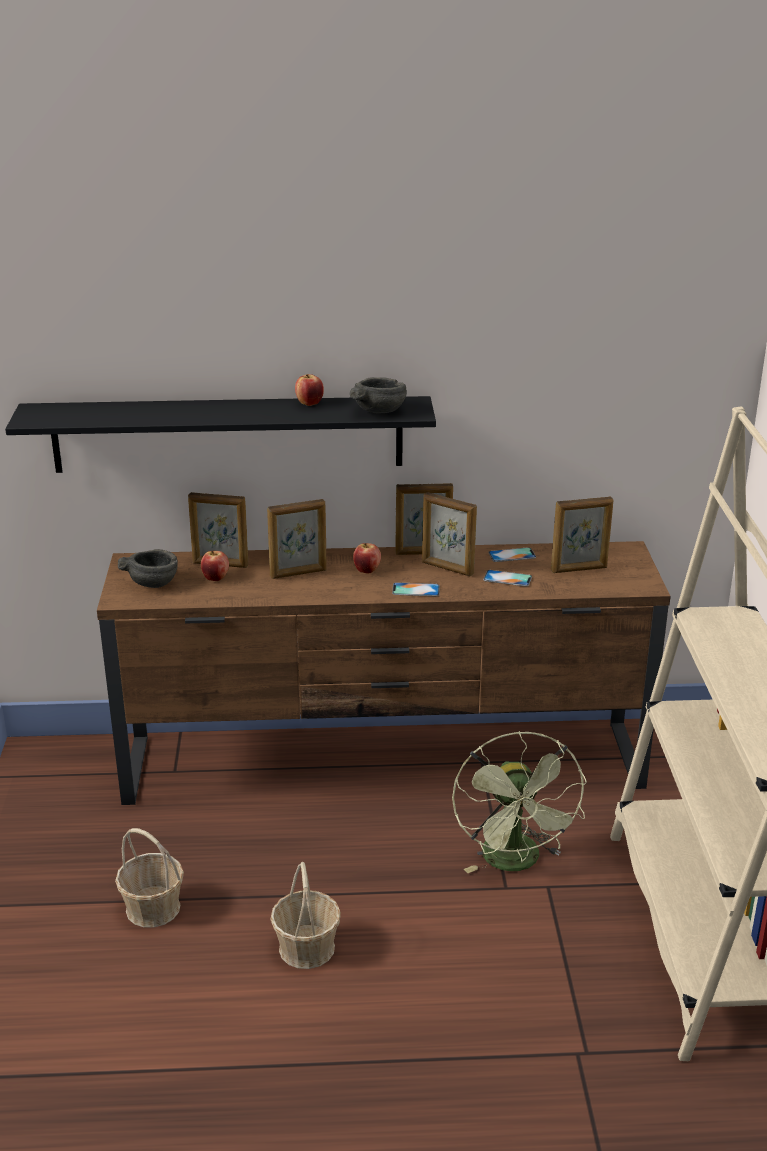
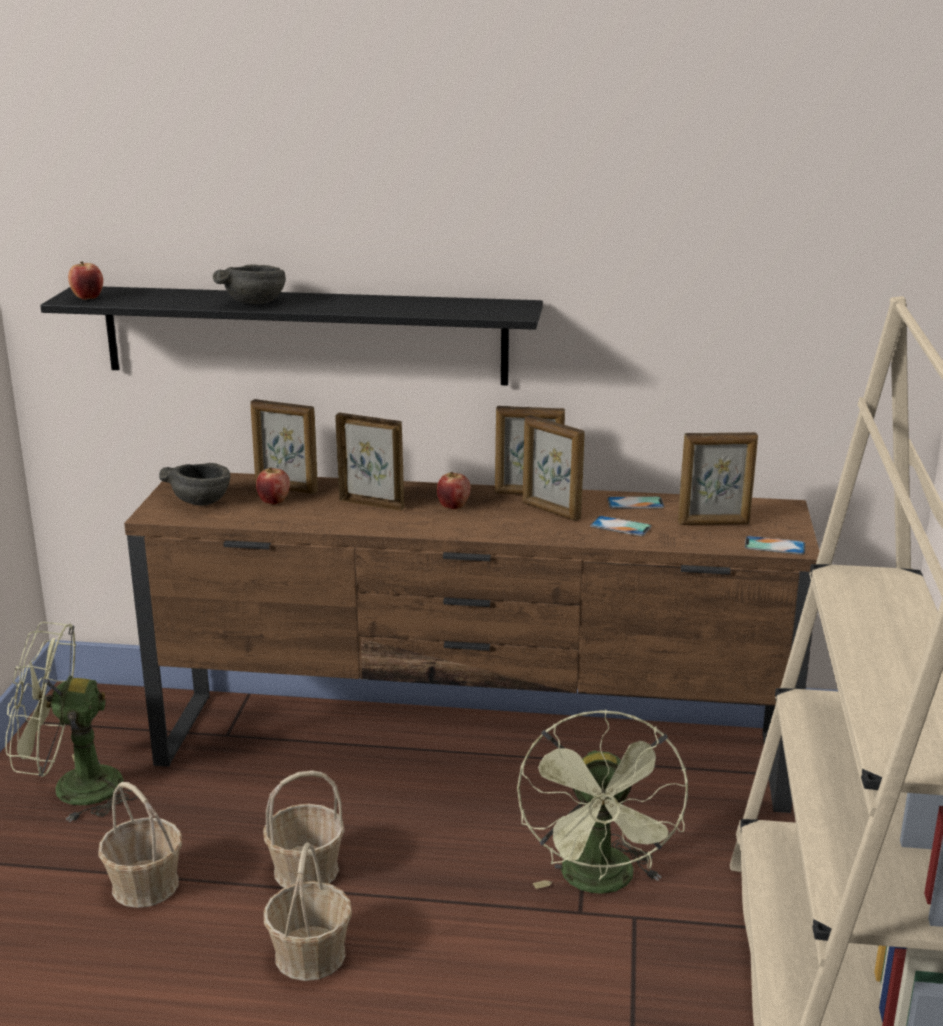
camera: 10 degrees right, 5 degrees down
(59, 834) = (72, 789): none -> green fan
(280, 880) = (305, 870): none -> basket
(298, 573) = (372, 503): picture frame -> picture frame turned 150 degrees counterclockwise
(309, 403) = (395, 300): apple -> apple (88, 298)
(378, 410) = (472, 309): grey bowl -> grey bowl (254, 302)
(416, 590) = (503, 530): phone -> phone (775, 546)

